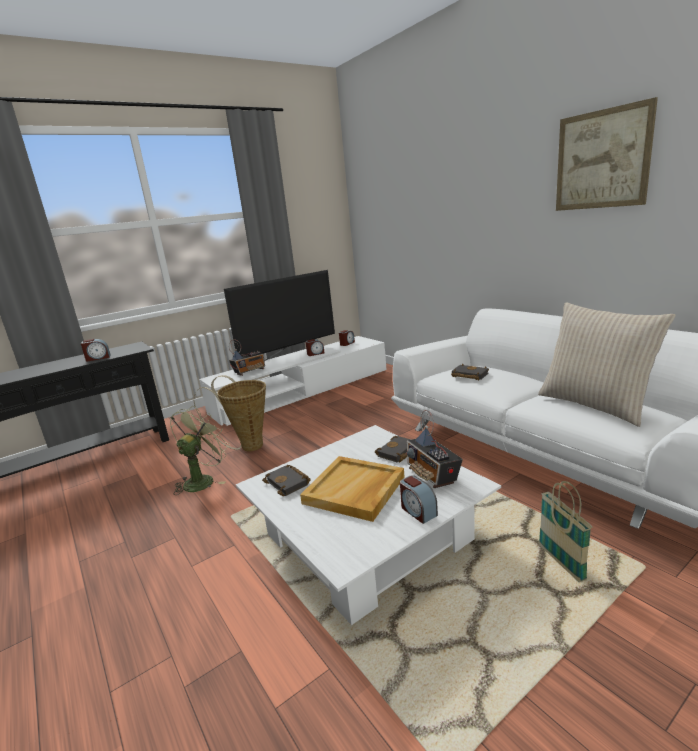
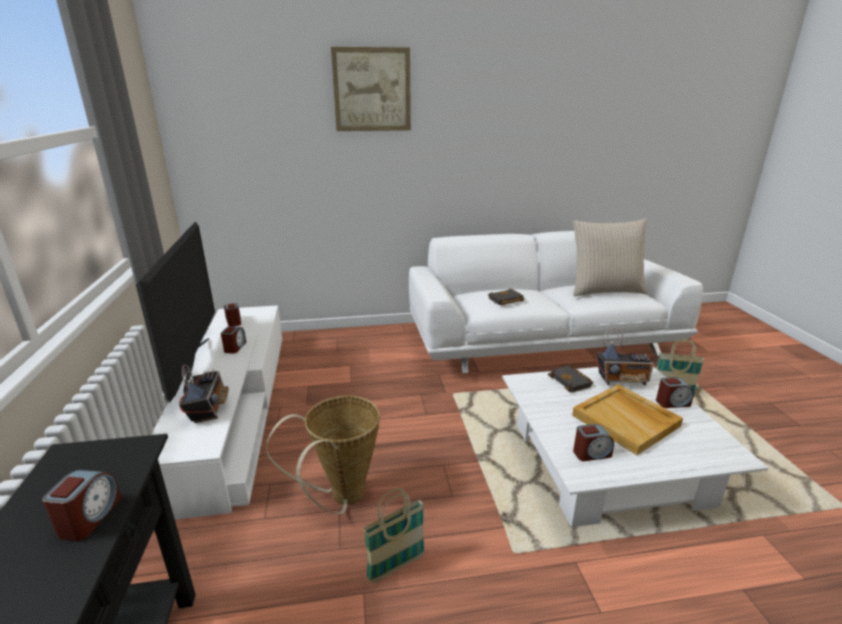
camera: 65 degrees left, 5 degrees up
(203, 480) = (396, 567): green fan -> basket
(289, 483) = (591, 453): black book -> alarm clock
(602, 160) = (528, 105): picture -> picture (372, 90)

